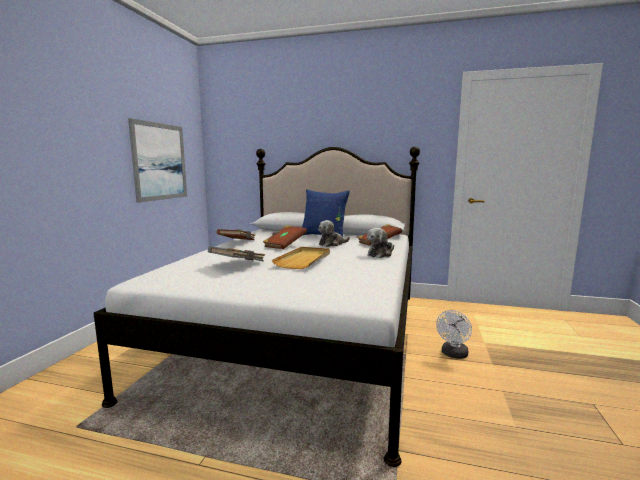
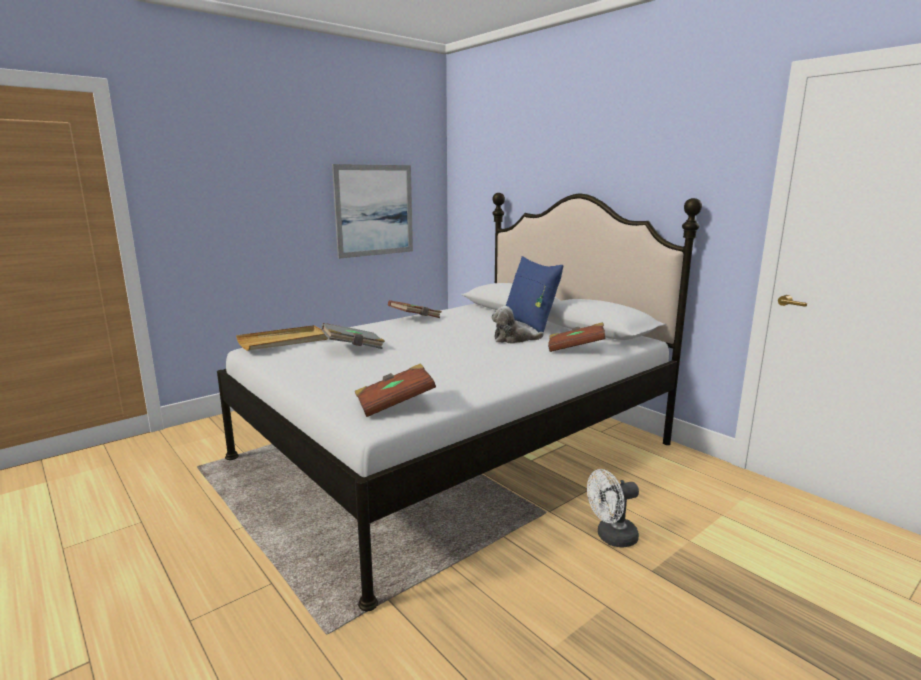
camera: 35 degrees right, 5 degrees up
(284, 245) = (452, 331): brown book -> brown book (394, 404)
(304, 260) = (427, 355): beige tray -> beige tray (284, 341)
(380, 254) = (537, 366): plush toy -> none

